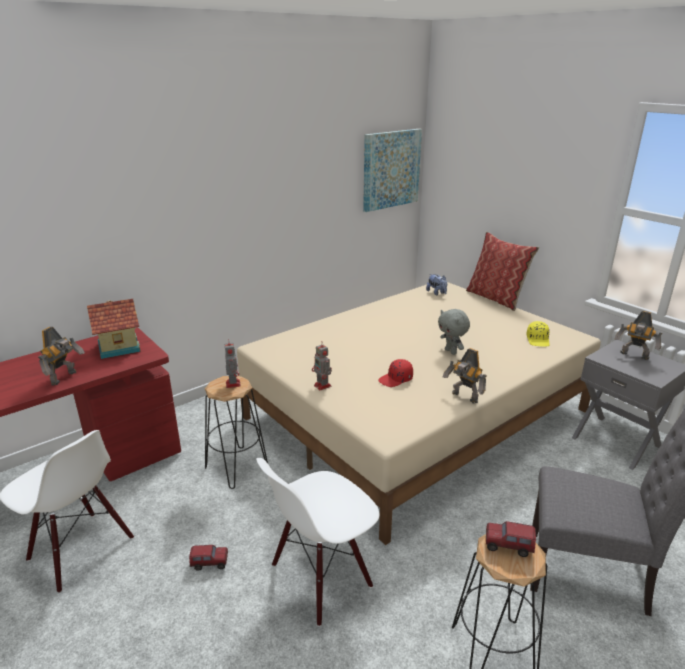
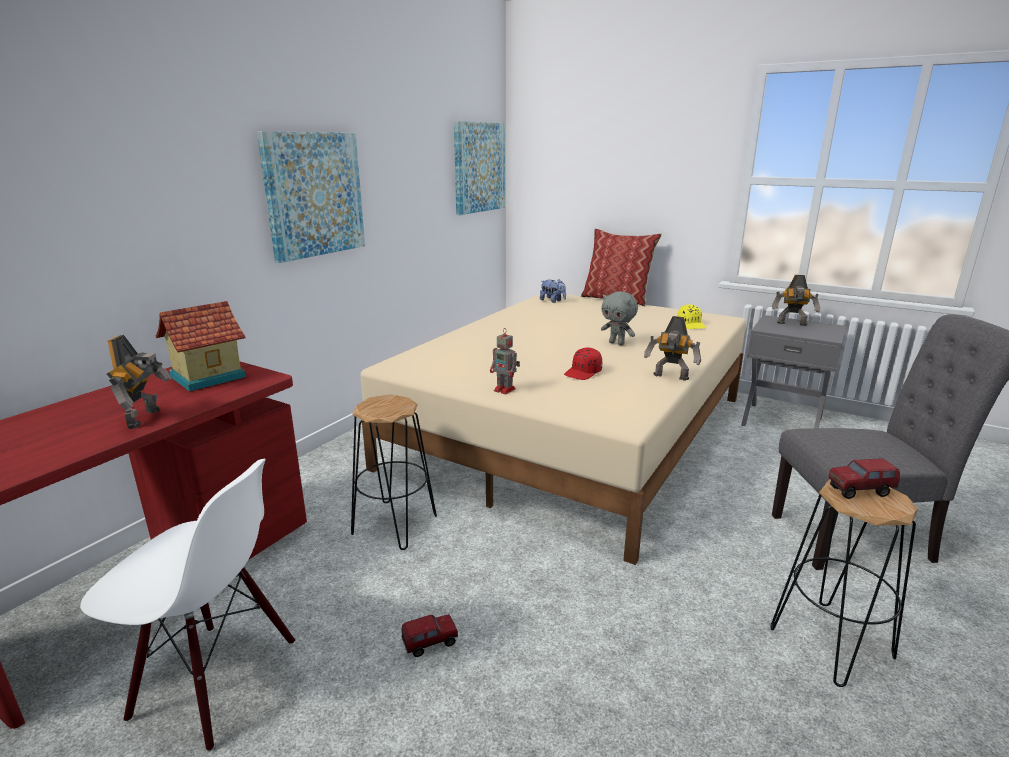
camera: 20 degrees left, 5 degrees down
(224, 208) = (314, 194): none -> picture
(233, 383) = (390, 402): toy robot -> none
(321, 577) = (586, 619): white chair -> none

